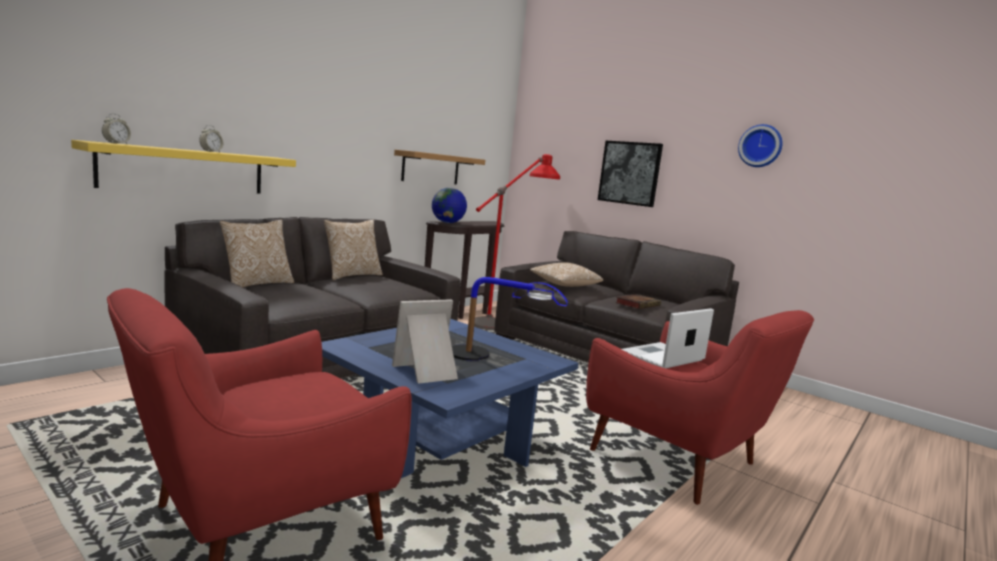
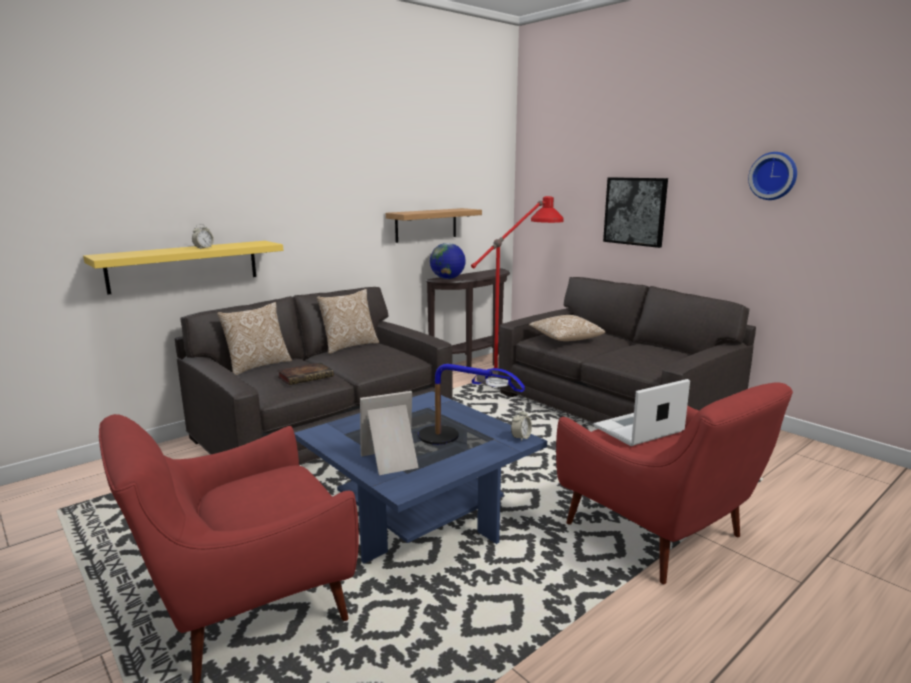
camera: 10 degrees right, 5 degrees up
(116, 143) = (119, 255): alarm clock -> alarm clock (521, 438)
(638, 304) = (638, 359): book -> book (306, 376)

